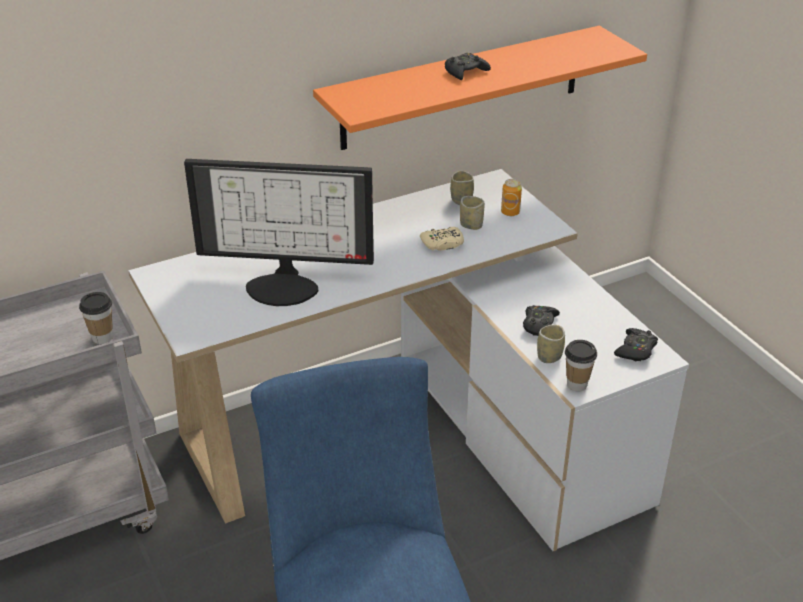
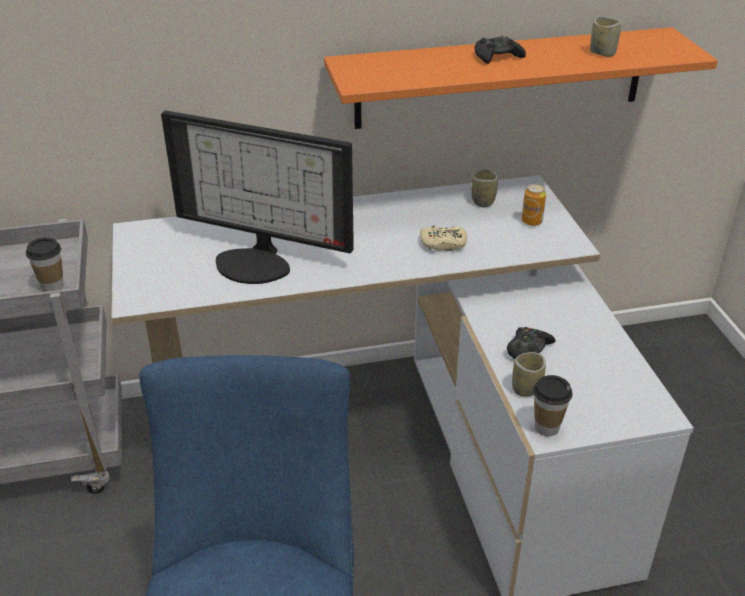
camera: 15 degrees right, 0 degrees up
(471, 225) = (483, 229): cup -> cup (602, 53)
(636, 350) = (632, 399): black game controller -> none

